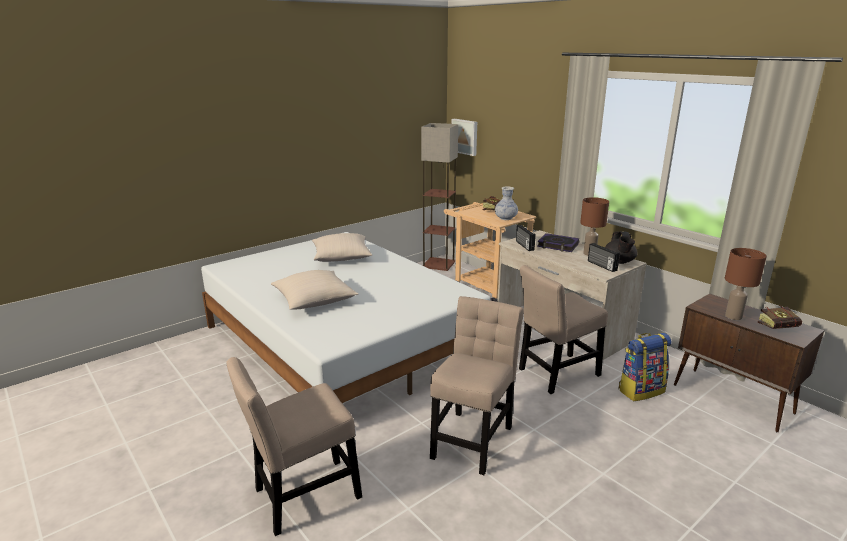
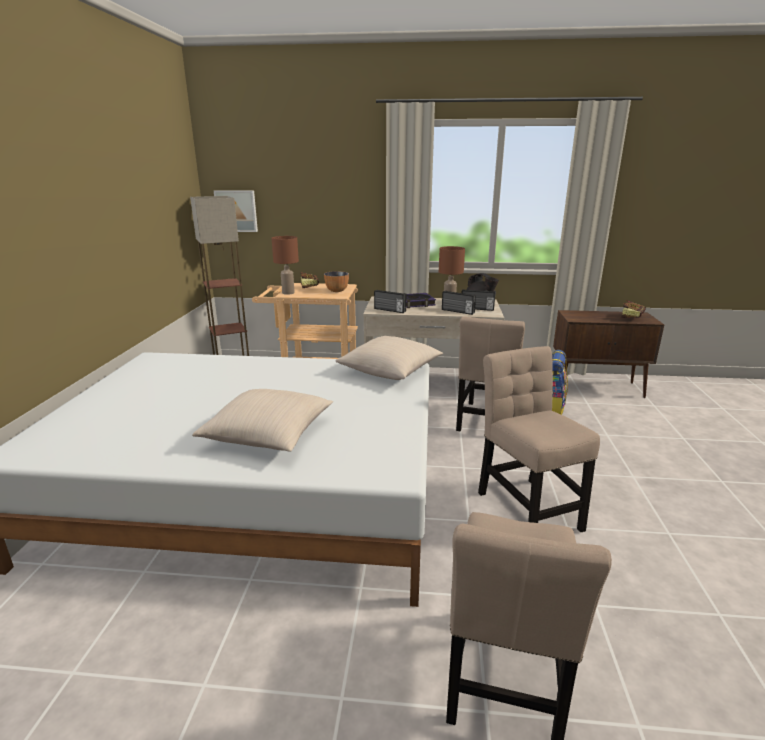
camera: 45 degrees left, 0 degrees up
(341, 257) = (199, 379): beige pillow -> beige pillow (390, 370)
(505, 218) = (336, 291): vase -> bowl
(577, 263) = (457, 311): none -> radio
(733, 317) = (601, 319): brown table lamp -> brown table lamp (288, 293)

